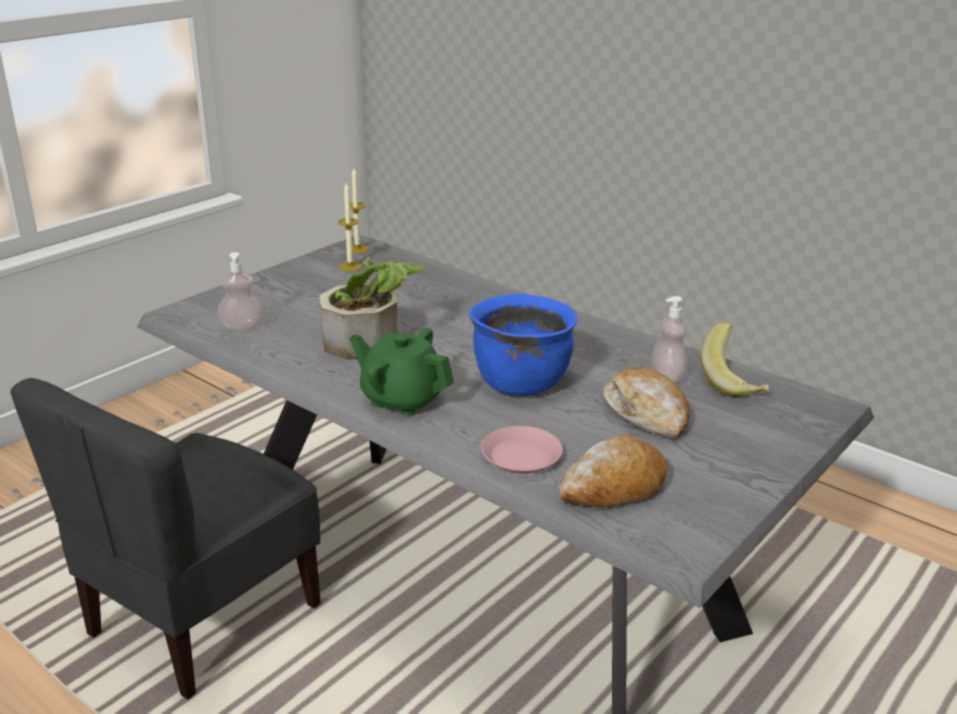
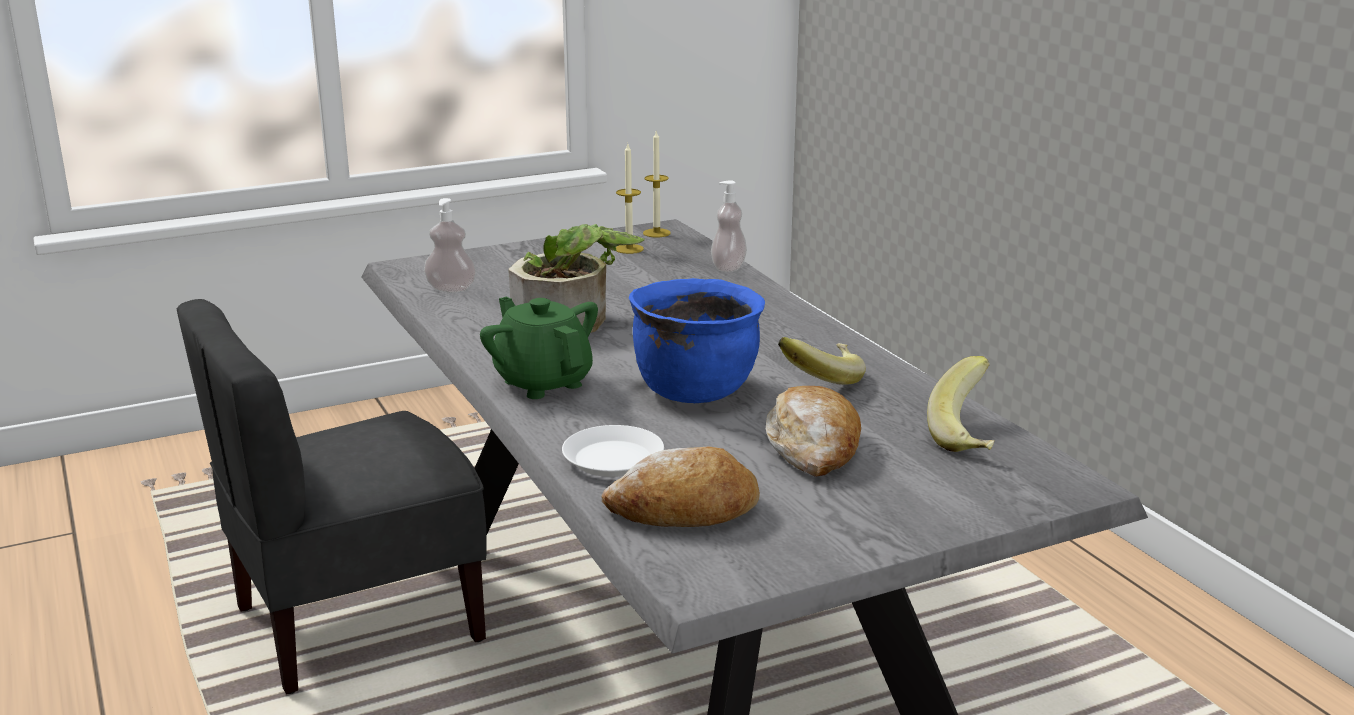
camera: 25 degrees right, 5 degrees down
(521, 457) = (612, 459): pink plate -> white plate
(597, 356) = (820, 380): none -> banana
(667, 376) = (887, 415): soap dispenser -> soap dispenser (728, 268)

